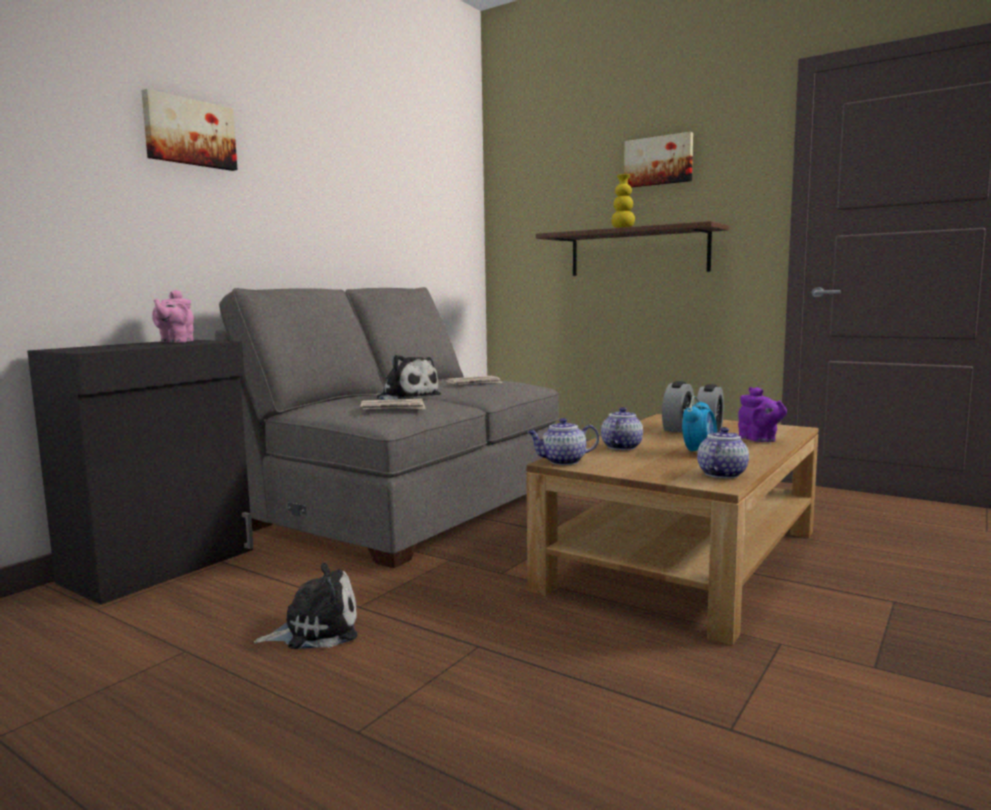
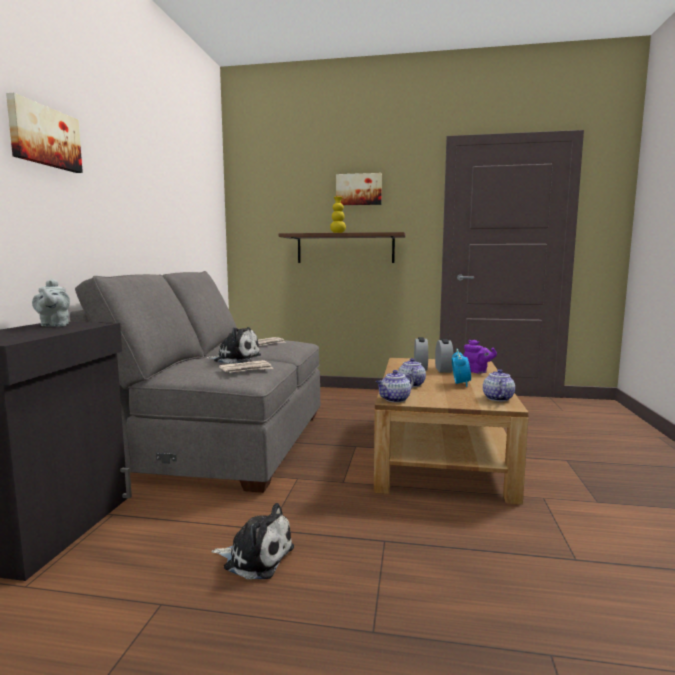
camera: 25 degrees left, 0 degrees up
(175, 342) = (54, 325): pink teapot -> grey teapot
(316, 630) = (256, 557): plush toy -> plush toy turned 60 degrees clockwise

